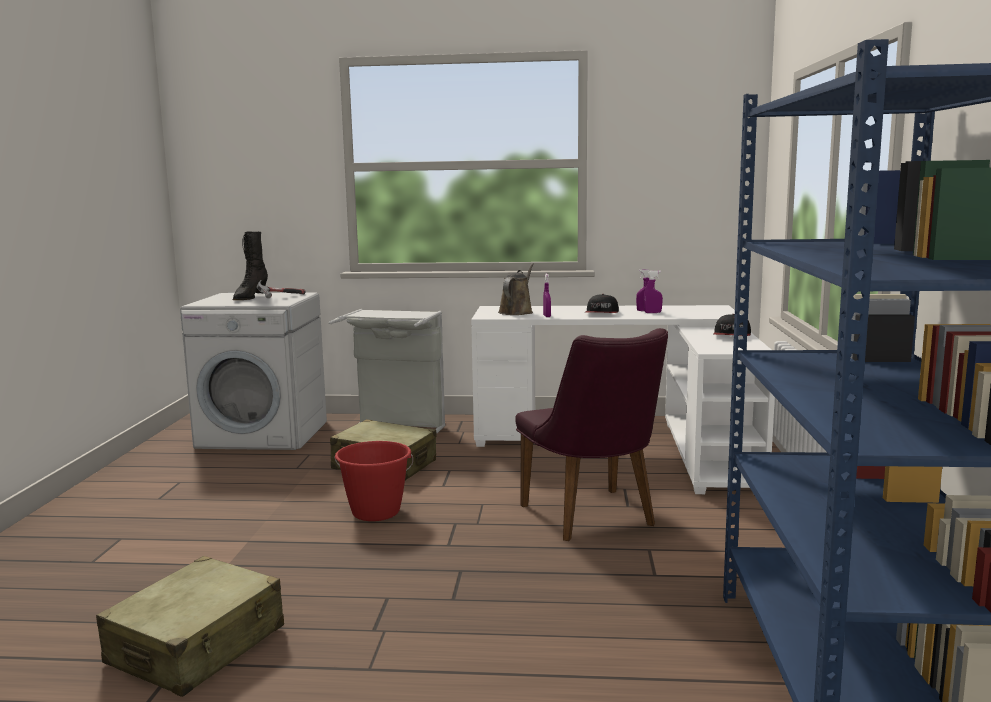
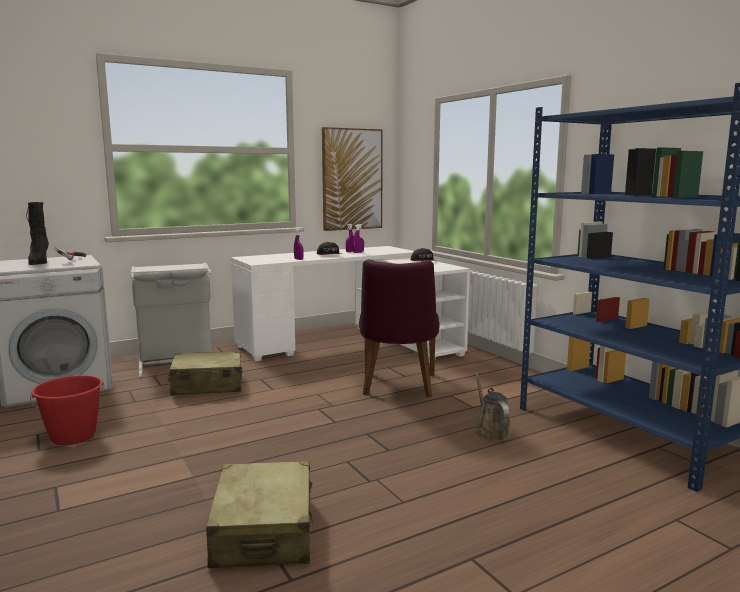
camera: 35 degrees left, 0 degrees up
(375, 512) = (252, 415): red bucket -> red bucket (73, 437)
(517, 312) = (270, 258): brown watering can -> brown watering can (491, 431)
(594, 519) = (397, 387): purple chair -> purple chair turned 60 degrees clockwise
(680, 202) = (352, 179): none -> picture

